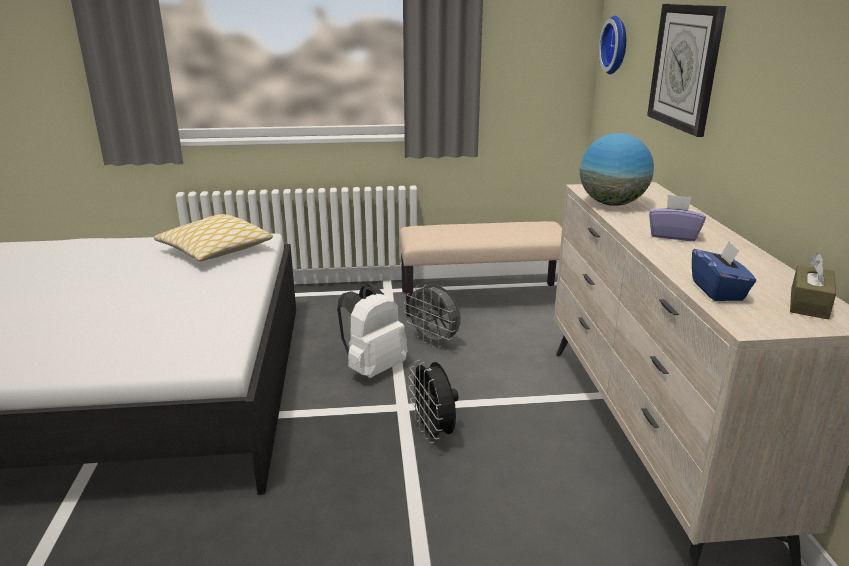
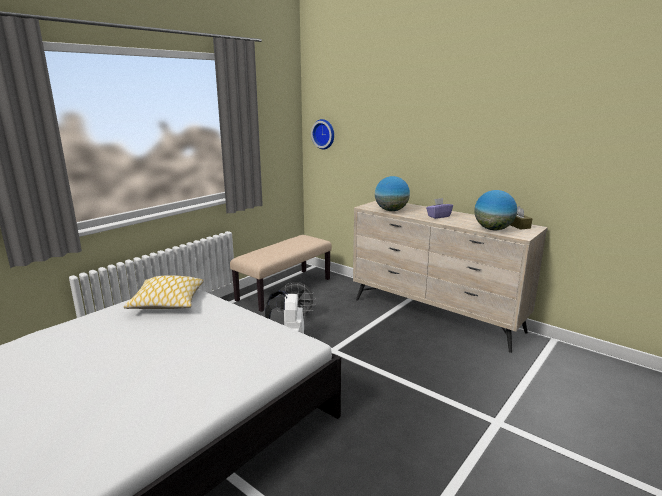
camera: 45 degrees left, 5 degrees down
(434, 433) = (364, 353): black fan -> none
(685, 67) = (392, 142): wall clock -> none
(718, 291) = (493, 229): blue tissue box -> globe

